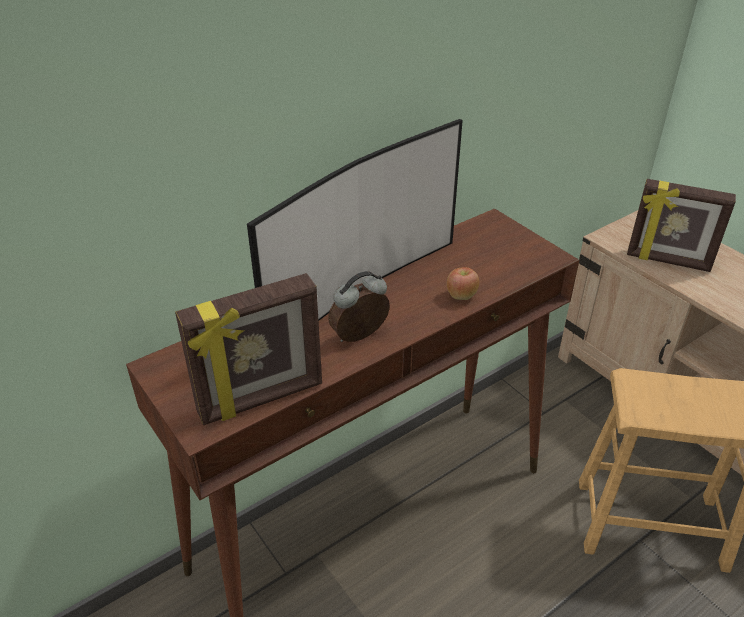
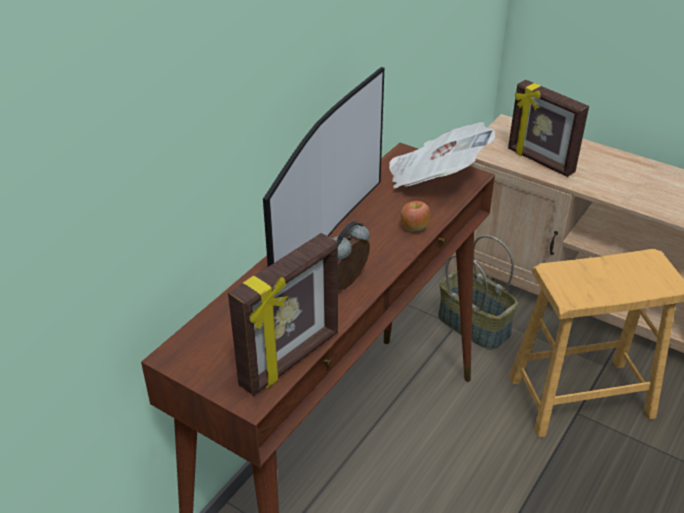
camera: 20 degrees left, 0 degrees up
(511, 251) = (435, 178): none -> newspaper
(564, 417) = (475, 325): none -> basket
(668, 261) = (539, 161): picture frame -> picture frame turned 45 degrees clockwise

